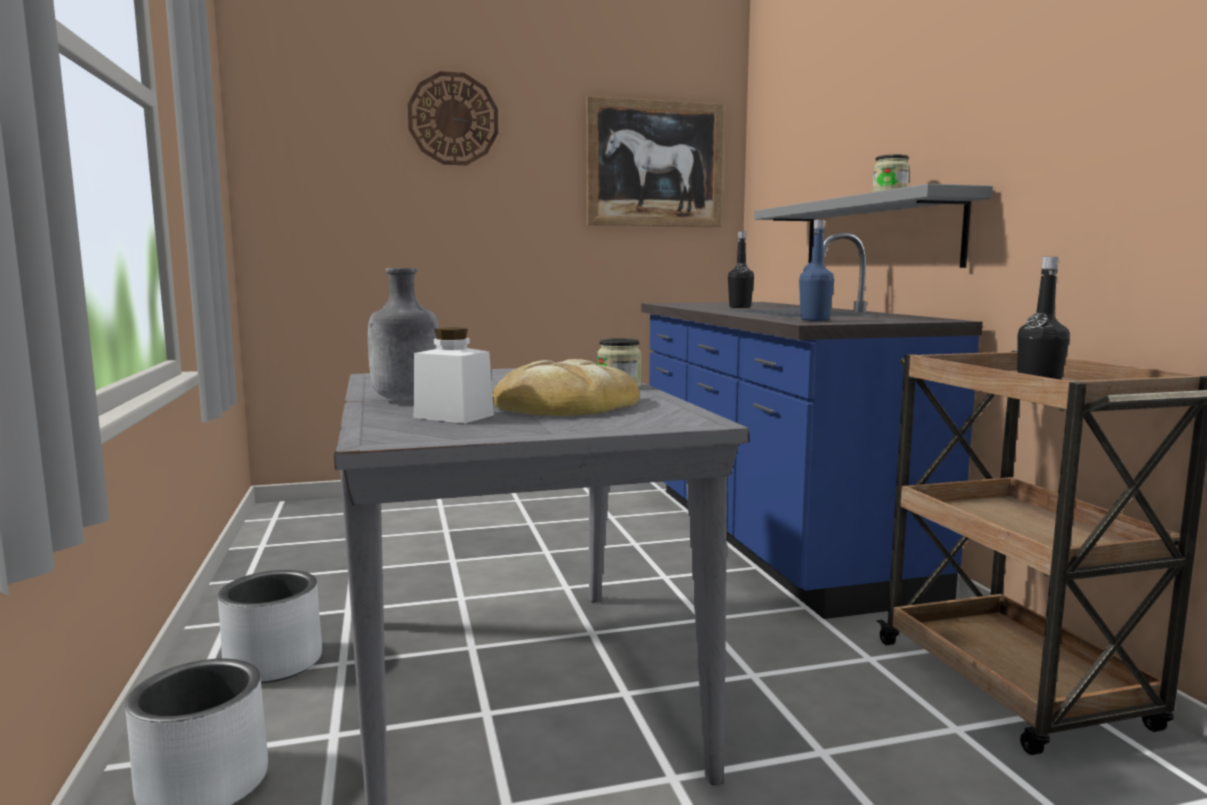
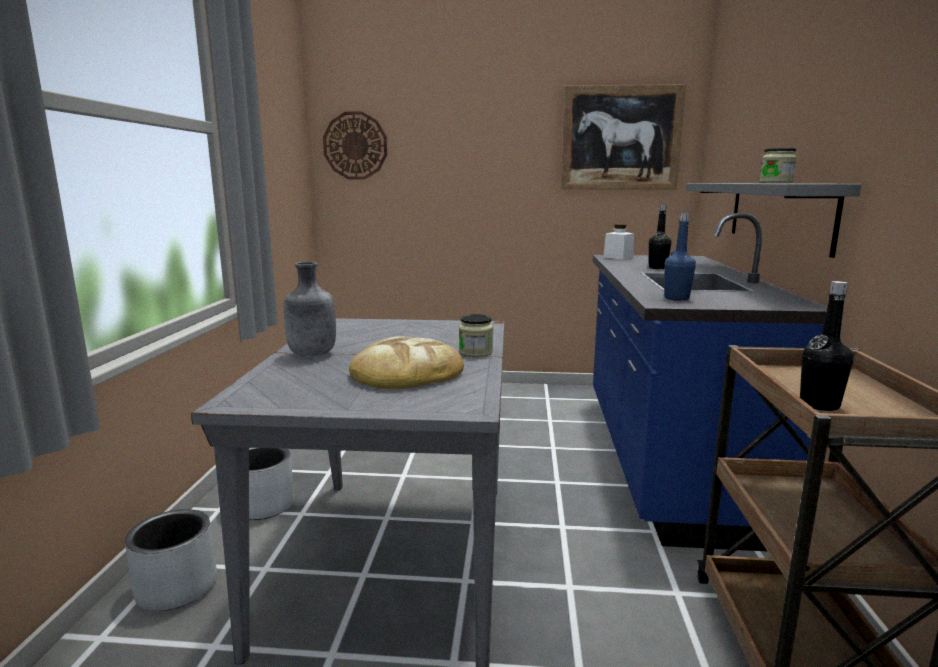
camera: 20 degrees right, 5 degrees up
(453, 119) = (459, 110): wall clock -> wall clock (355, 146)
(454, 416) = (314, 379): white jar -> white jar (618, 257)

